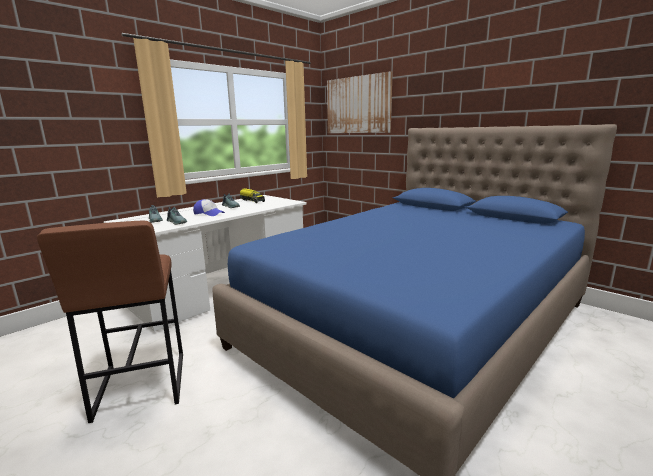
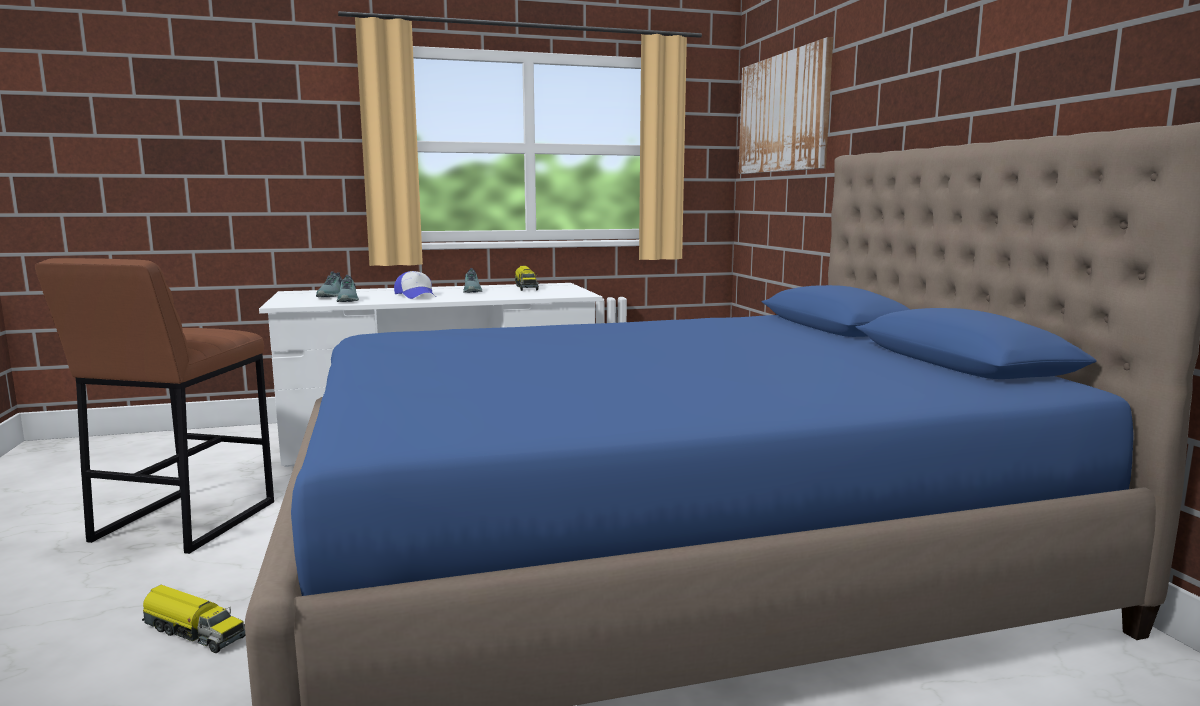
camera: 30 degrees right, 5 degrees down
(259, 446) = (193, 631): none -> toy truck

